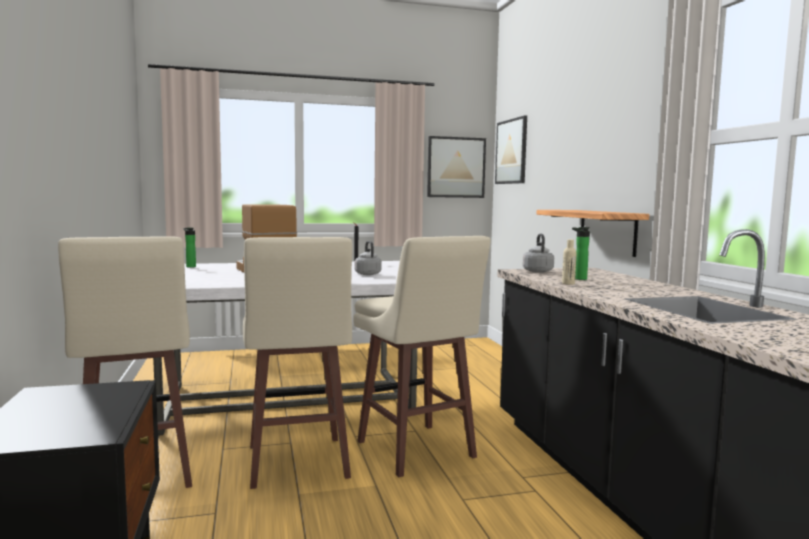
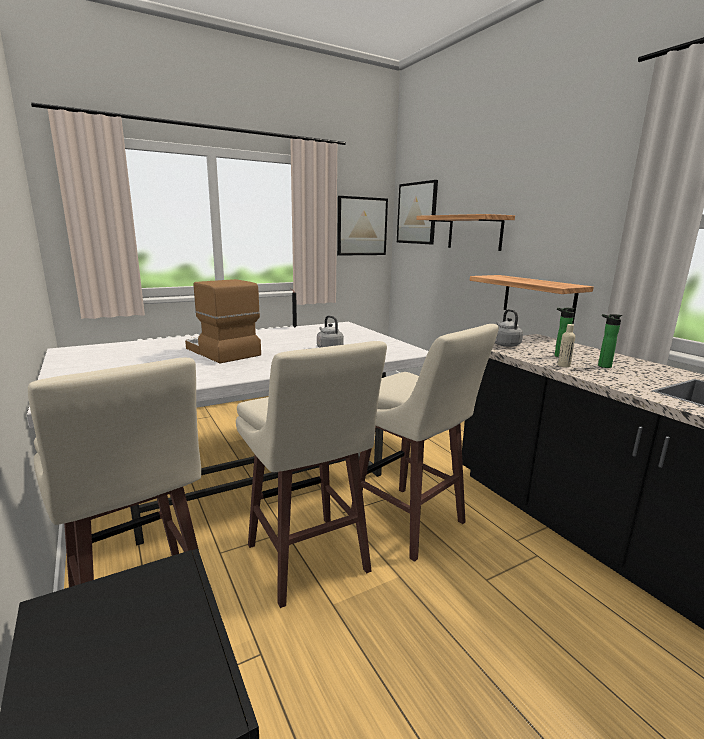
camera: 15 degrees left, 10 degrees up
(190, 266) = (130, 348): bottle -> bottle (602, 366)
(556, 167) = (474, 232): none -> shelf

